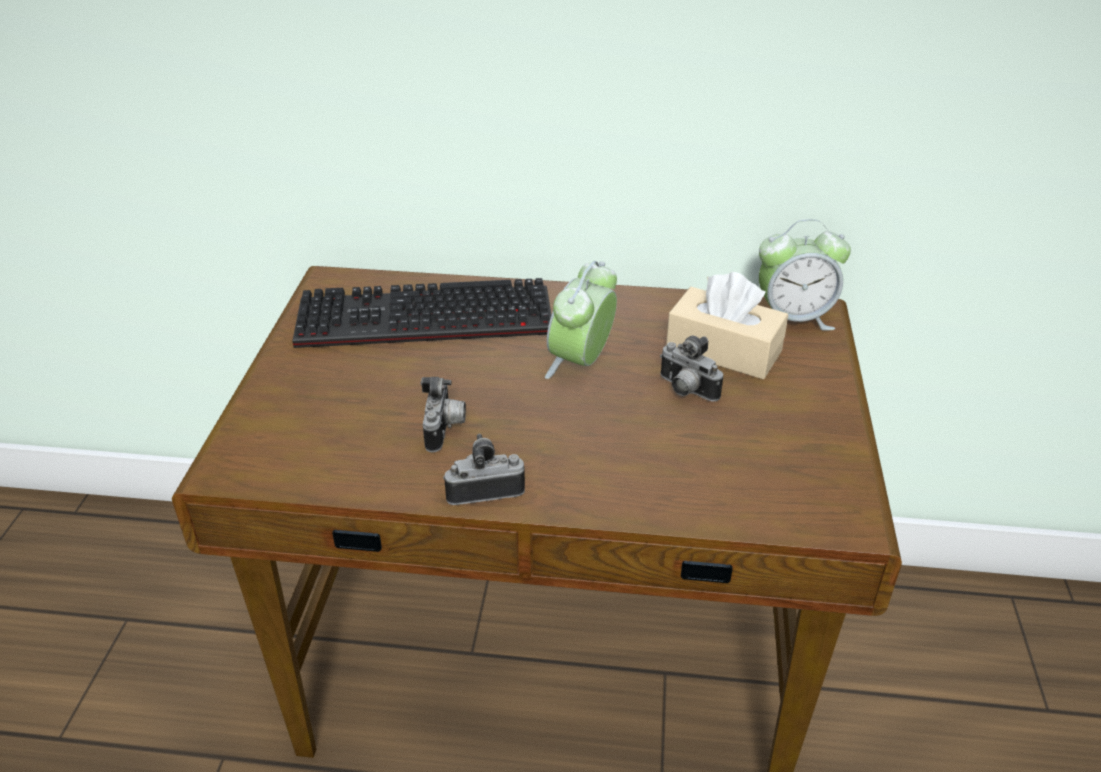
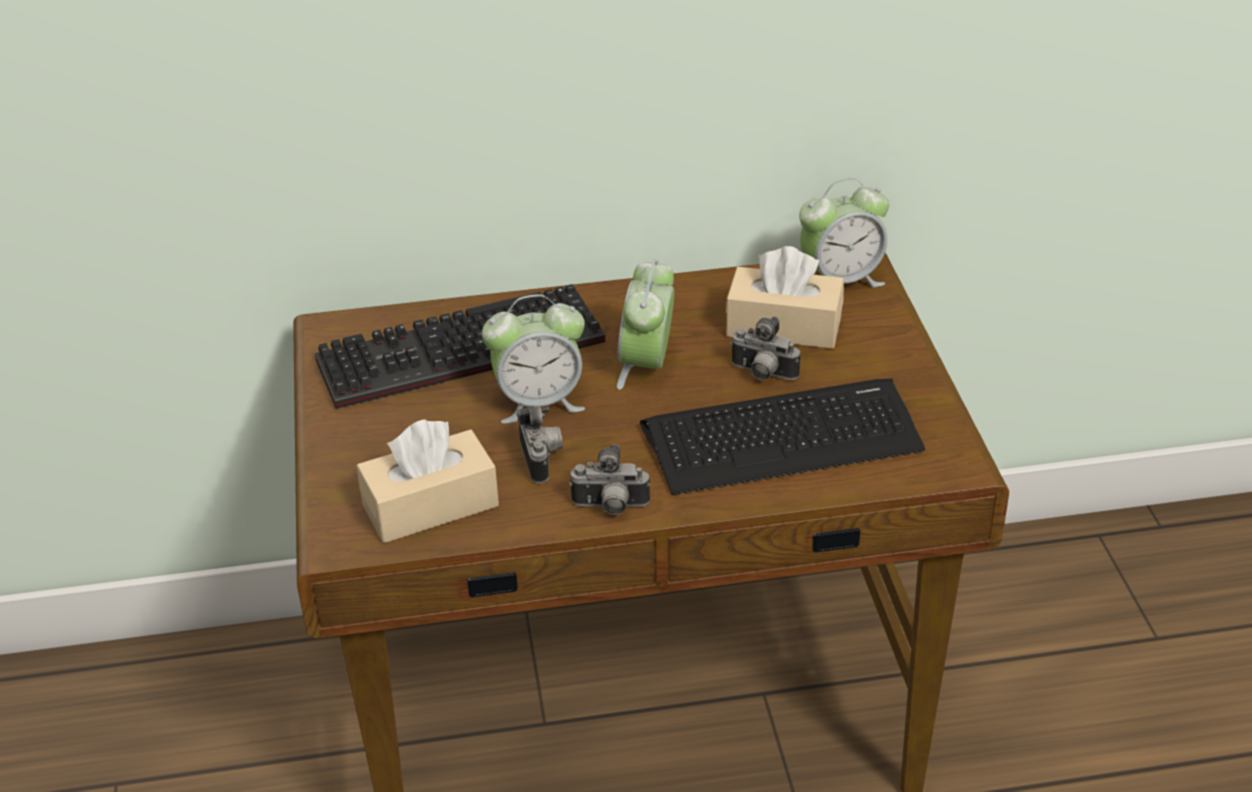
camera: 15 degrees left, 0 degrees up
(323, 452) = (430, 505): none -> beige tissue box
(469, 376) = (539, 402): none -> alarm clock
(484, 490) = (610, 508): camera -> camera turned 150 degrees counterclockwise
(681, 455) = (782, 437): none -> keyboard

